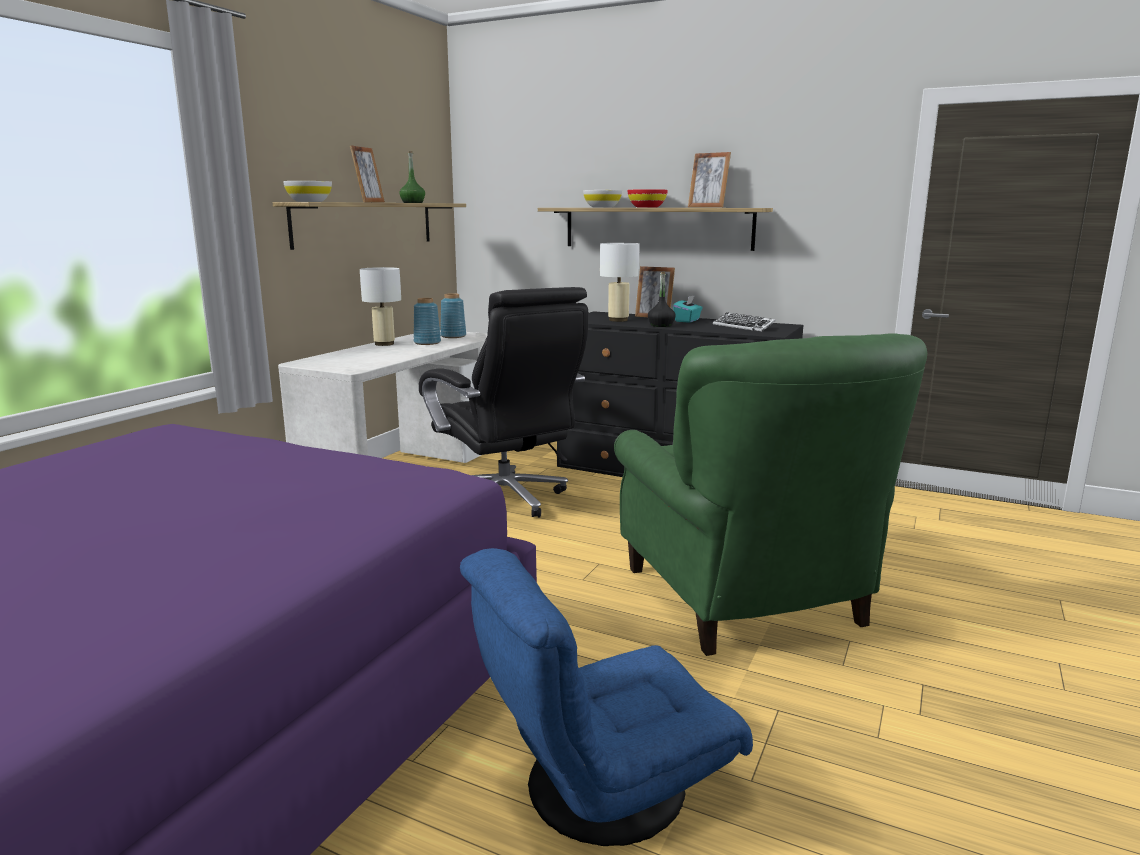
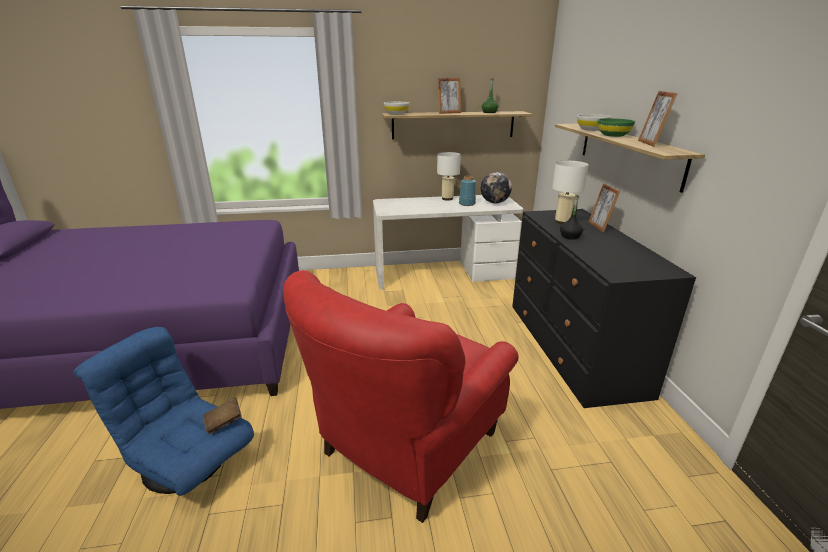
camera: 55 degrees right, 10 degrees up
(453, 336) = (494, 202): blue vase -> globe
(509, 502) = (442, 315): black office chair -> none
(646, 659) = (224, 422): none -> brown book
(647, 207) = (613, 135): red bowl -> green bowl
(687, 321) = (609, 238): turquoise tissue box -> none
(743, 326) = (627, 259): keyboard -> none
(747, 601) = (406, 448): green armchair -> red armchair

